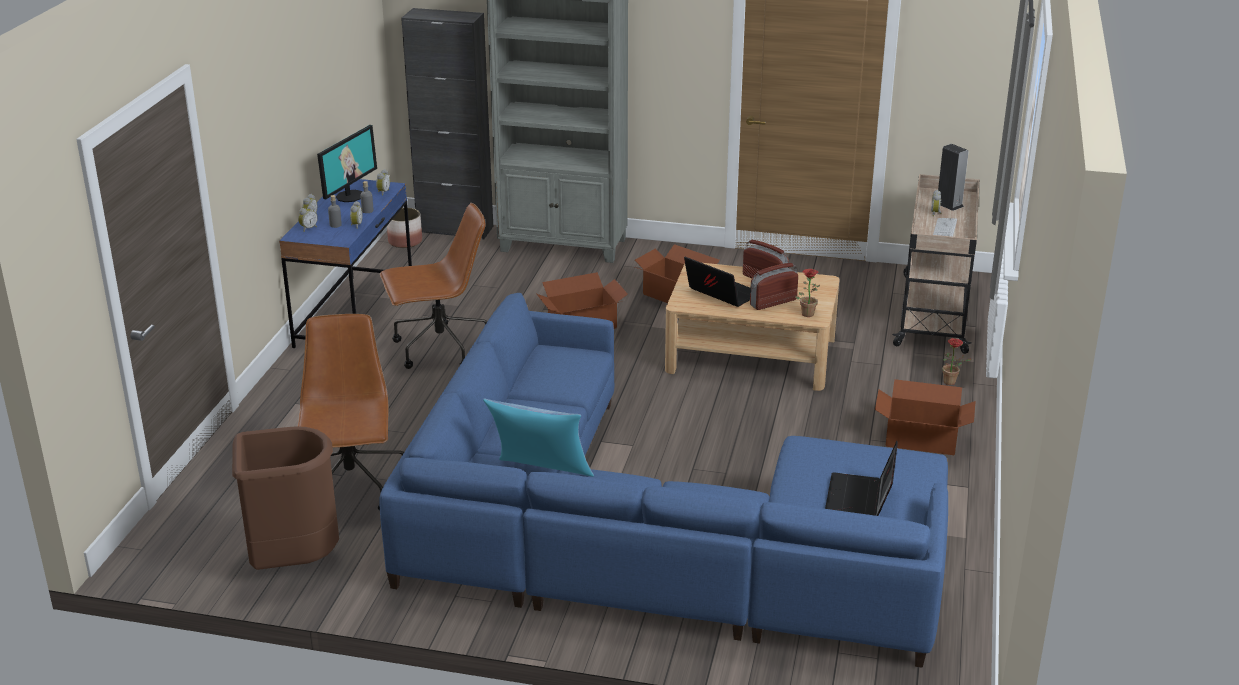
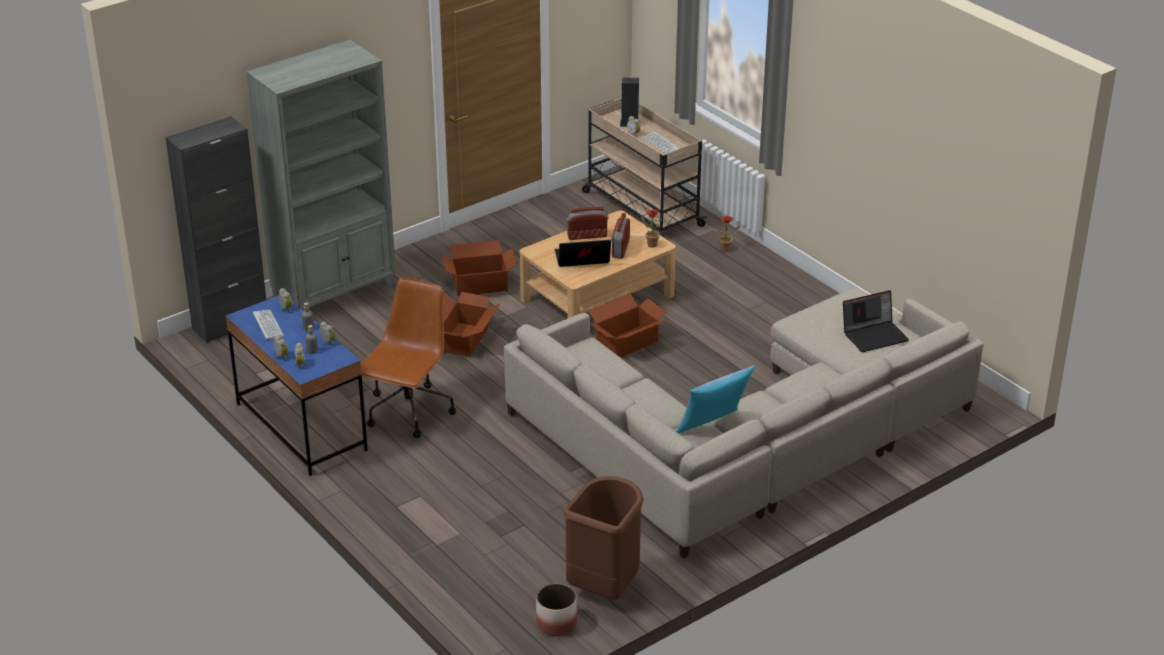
camera: 50 degrees left, 5 degrees up
(349, 196) = (268, 325): monitor -> keyboard
(351, 488) = (545, 527): brown office chair -> none
(405, 241) = (214, 354): planter -> planter (556, 623)
(649, 538) = (749, 437): blue sofa -> beige sofa
(860, 501) = (874, 335): laptop -> laptop turned 75 degrees counterclockwise
(922, 440) = (771, 293): cardboard box -> cardboard box (627, 343)

